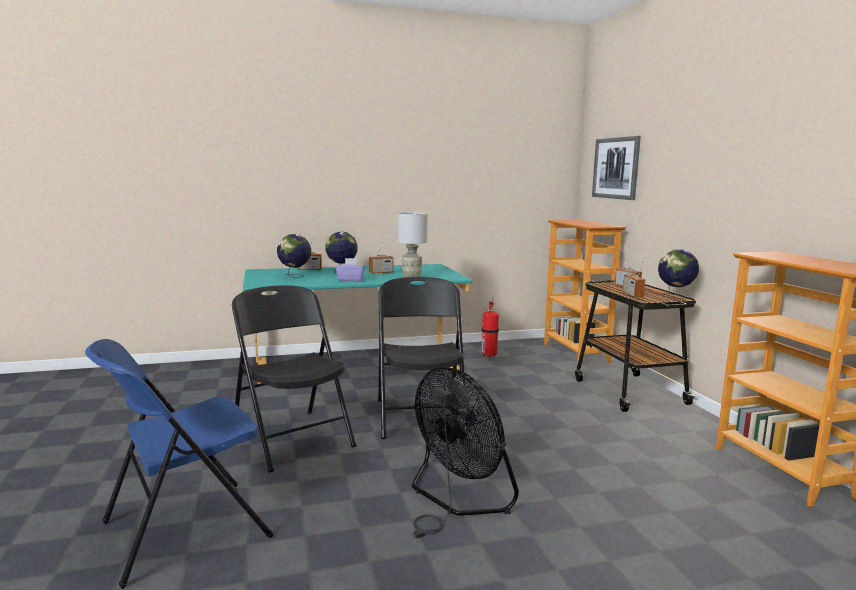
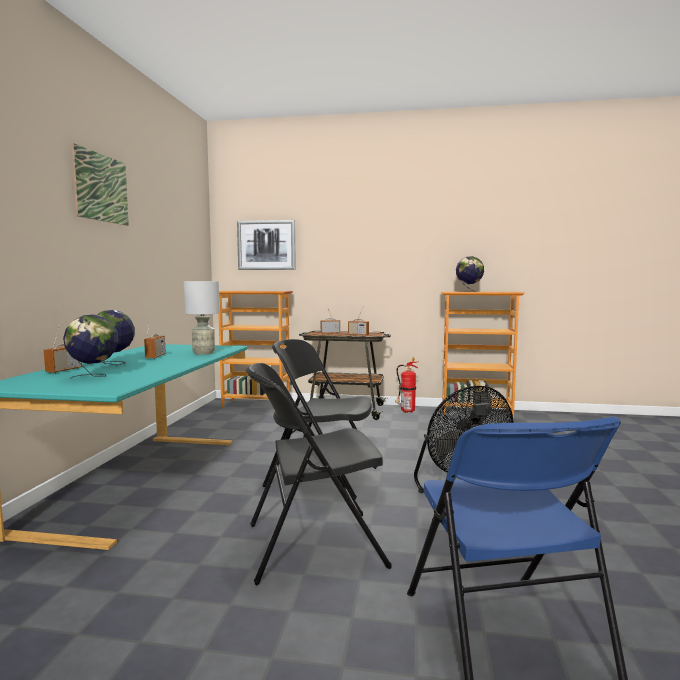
camera: 65 degrees left, 5 degrees down
(350, 280) = (170, 365): purple tissue box -> none
(391, 131) = (101, 188): none -> picture
(489, 355) = (215, 426): fire extinguisher -> fire extinguisher (406, 411)
(675, 297) = (372, 332): globe -> globe (469, 291)

